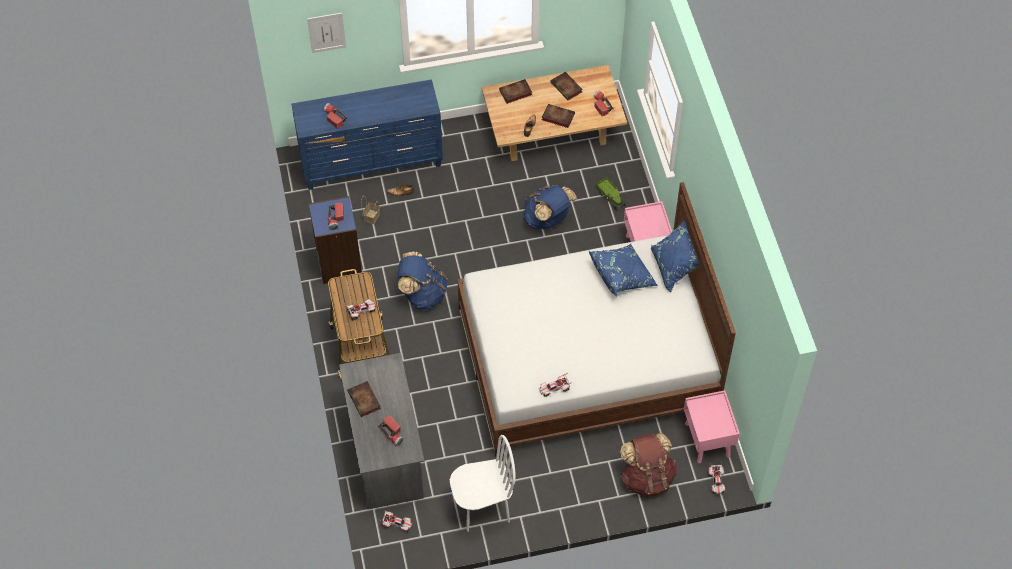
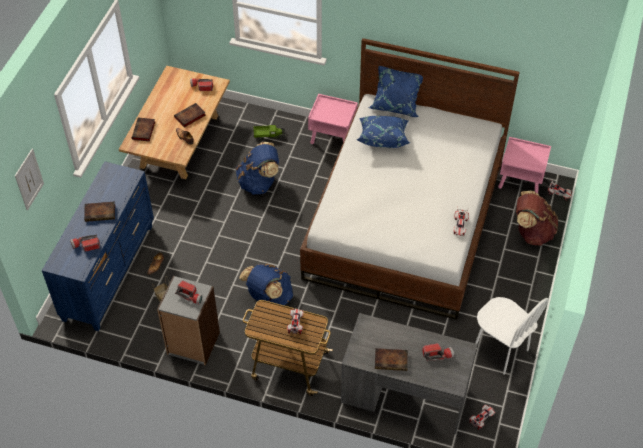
camera: 60 degrees left, 5 degrees down
(338, 263) = (193, 344): blue bookcase -> grey bookcase
(483, 508) = (500, 350): white chair -> white chair turned 120 degrees clockwise
(567, 88) = (167, 98): book -> book (101, 212)

